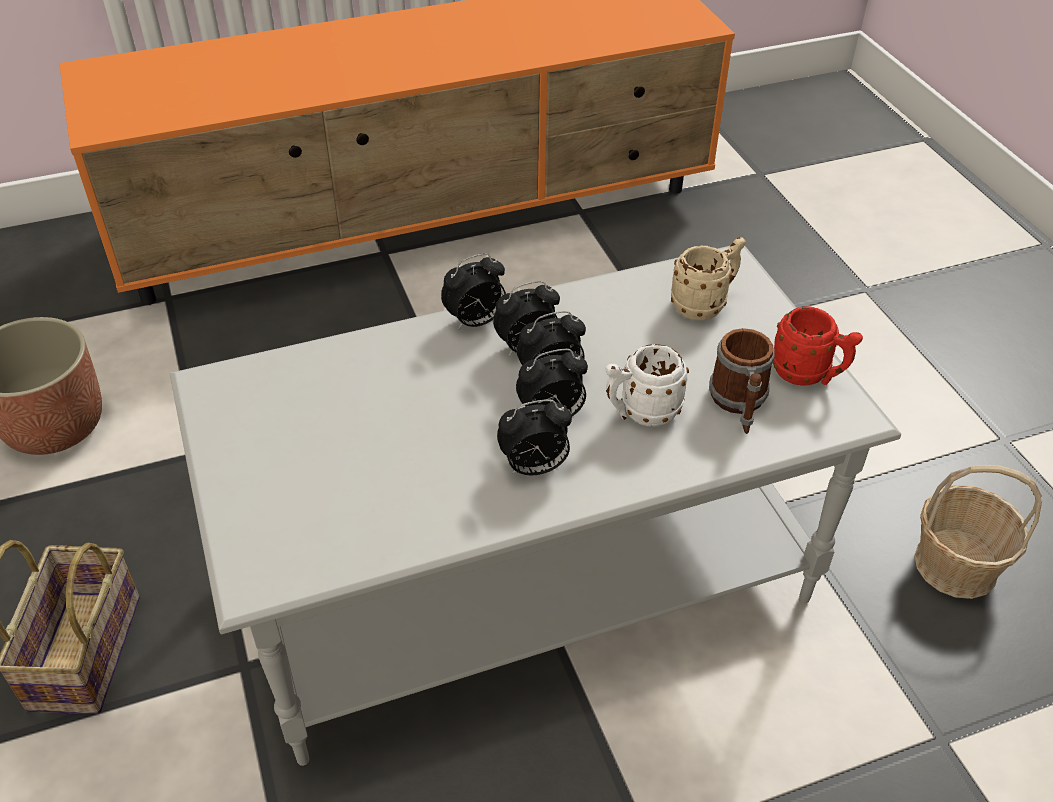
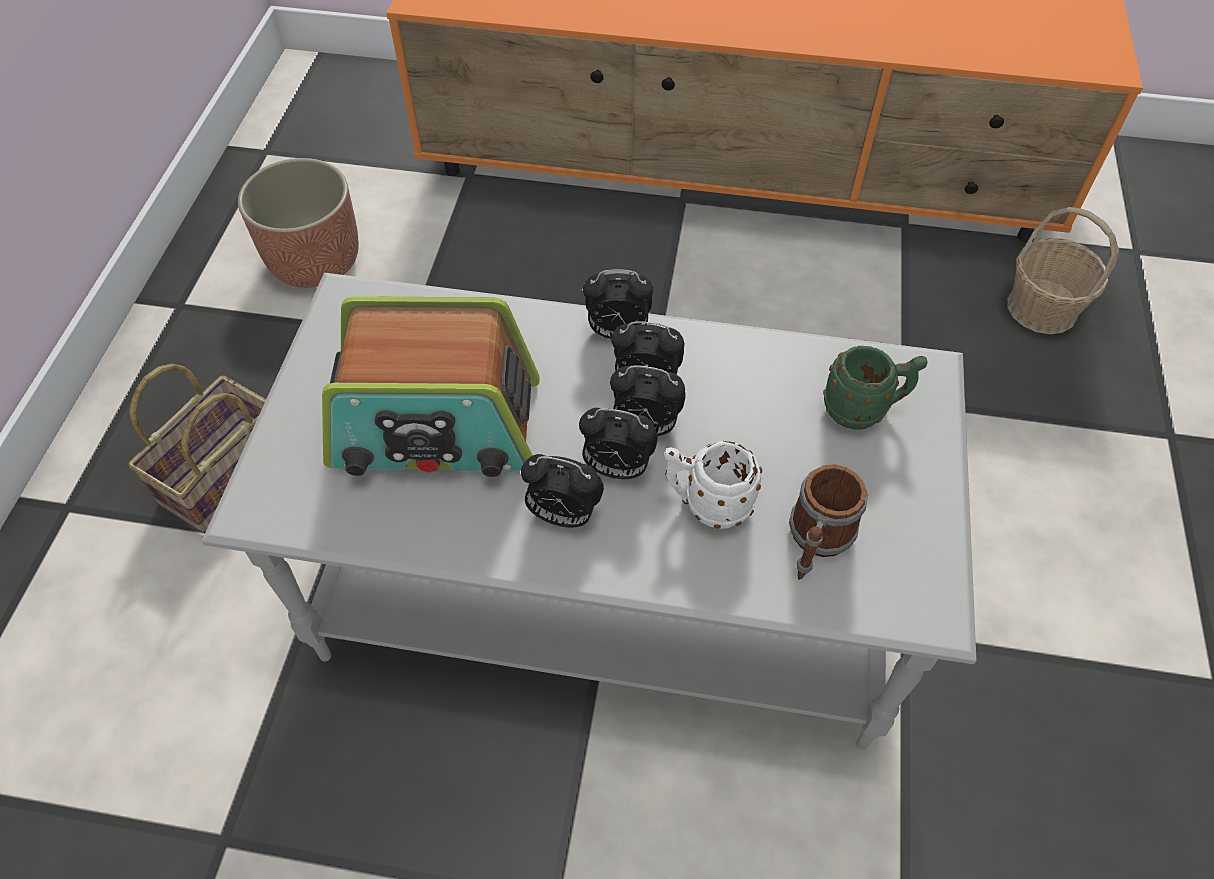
camera: 30 degrees right, 10 degrees up
(374, 448) = (436, 426): none -> radio
(705, 304) = (864, 410): beige mug -> green mug
(808, 375) = (918, 543): red mug -> none
(955, 564) = (1054, 792): basket -> basket (1041, 307)

